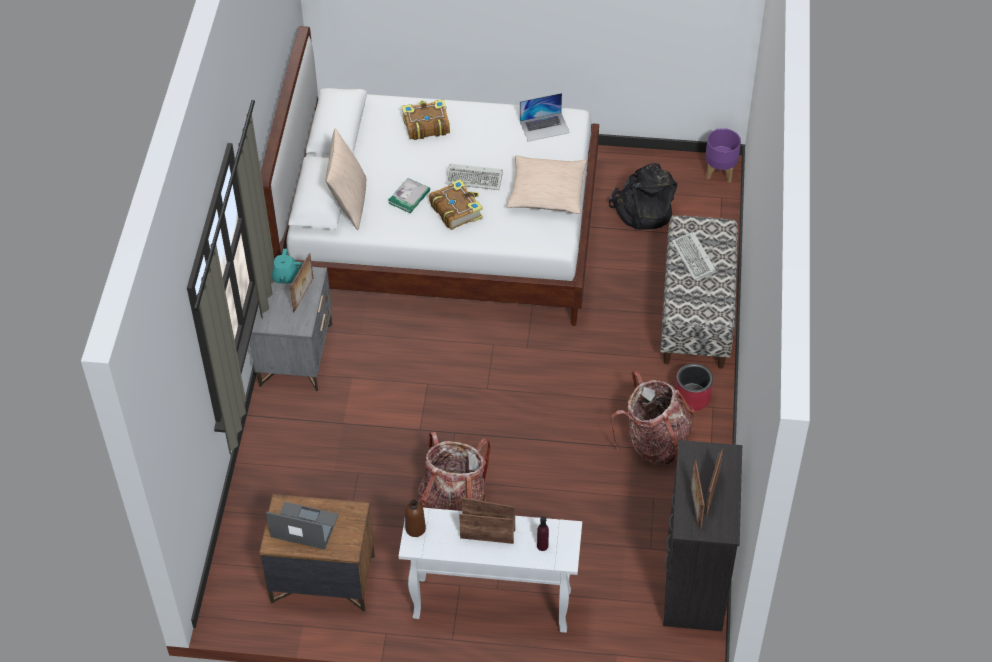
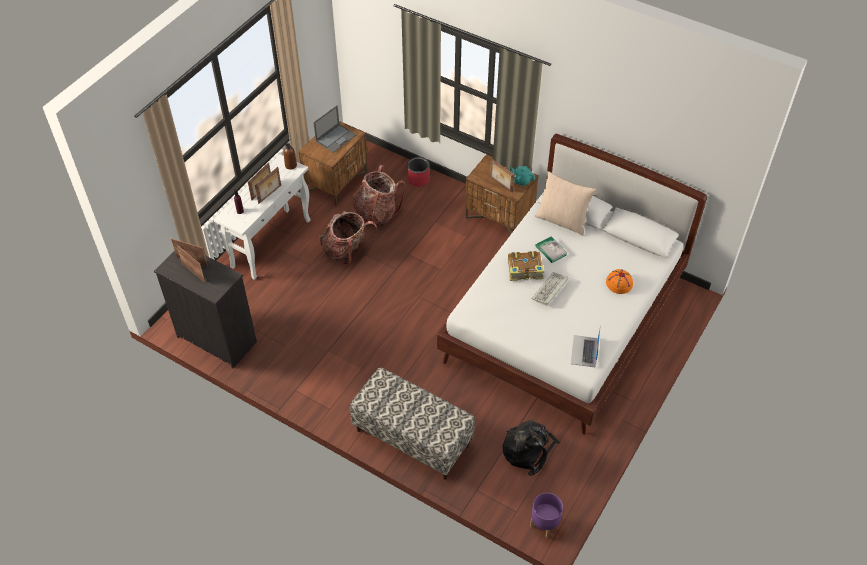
camera: 115 degrees right, 0 degrees up
(296, 354) = (499, 217): grey nightstand -> brown nightstand
(425, 125) = (619, 283): book -> orange hat
(546, 192) = (515, 325): beige pillow -> none
(654, 442) = (324, 364): backpack -> backpack (377, 213)
(692, 397) = (344, 401): red planter -> red planter (418, 179)
(695, 258) = (424, 410): keyboard -> none

